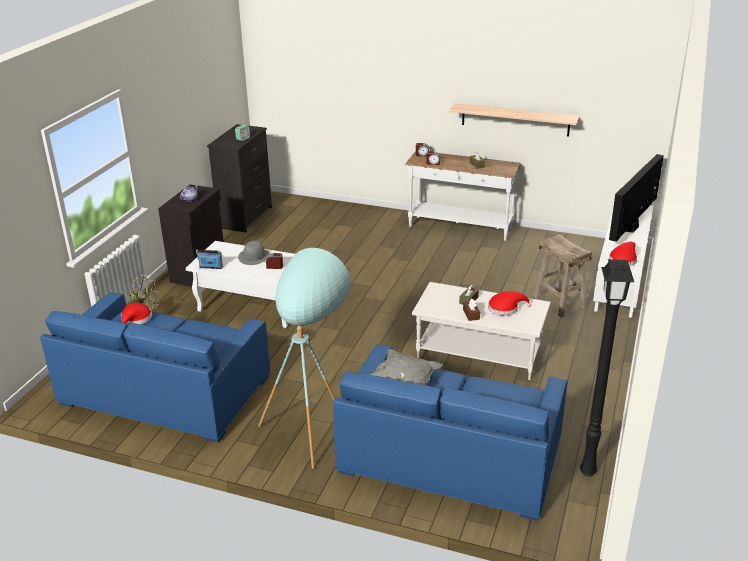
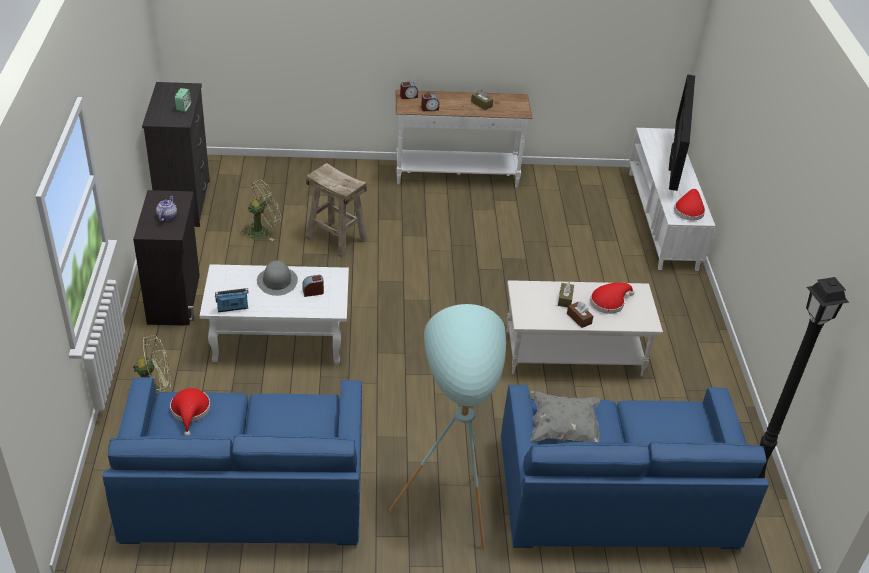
camera: 25 degrees left, 10 degrees up
(288, 241) = (262, 231): none -> green fan
(515, 119) = (522, 45): shelf -> none
(559, 303) = (619, 265): beige stool -> beige stool (337, 239)

